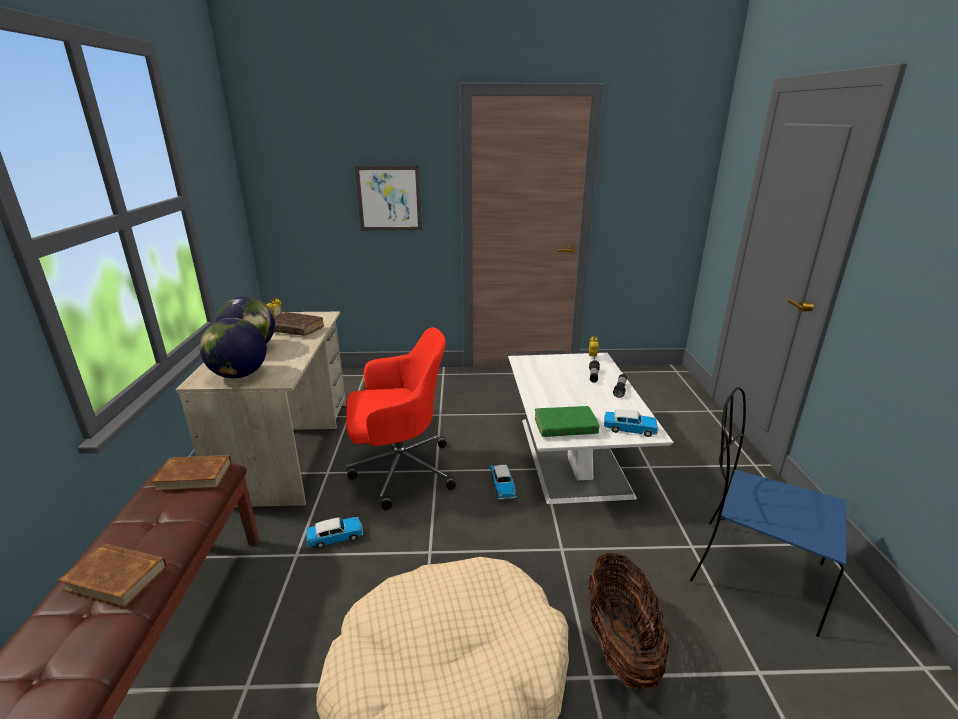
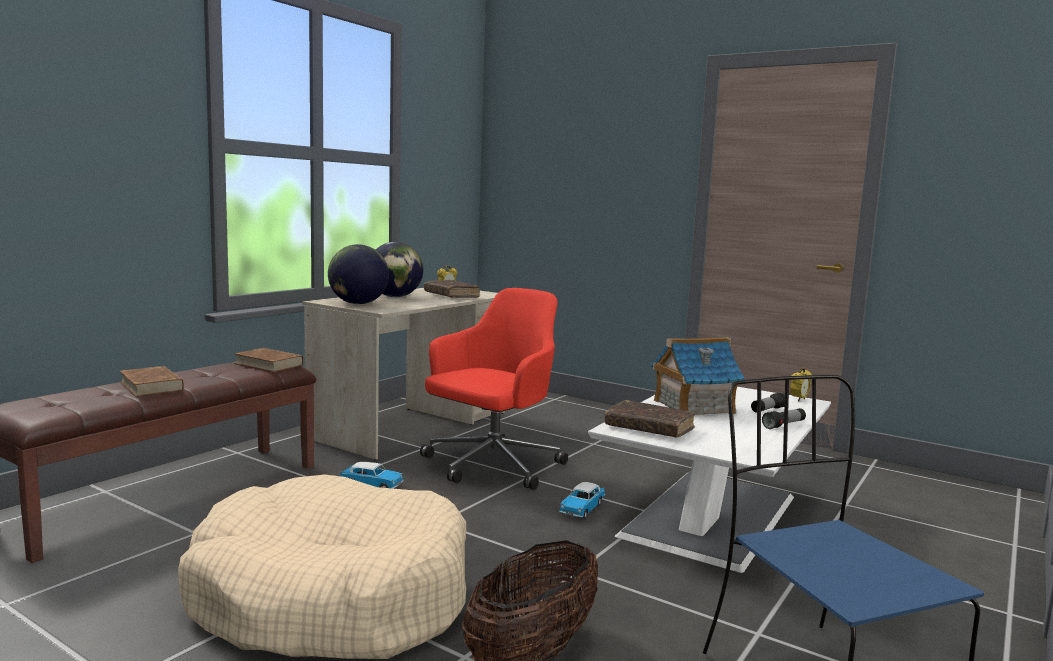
camera: 35 degrees right, 15 degrees down
(389, 198) = (615, 188): picture -> none
(399, 470) = (491, 466): red office chair -> red office chair turned 75 degrees counterclockwise
(555, 390) = (693, 407): none -> toy house
(565, 427) = (649, 428): green book -> brown book
(630, 429) = (731, 448): toy car -> none

